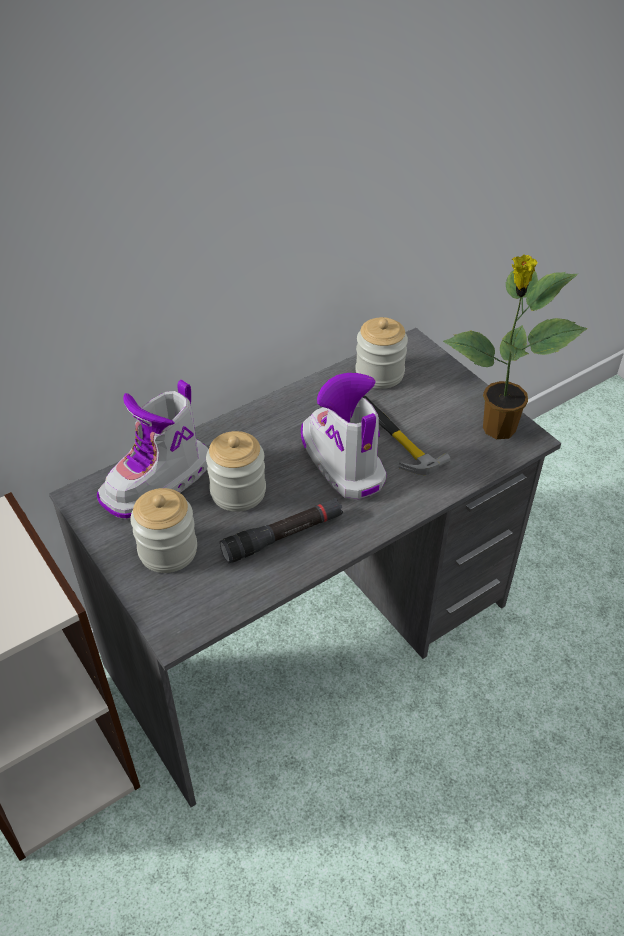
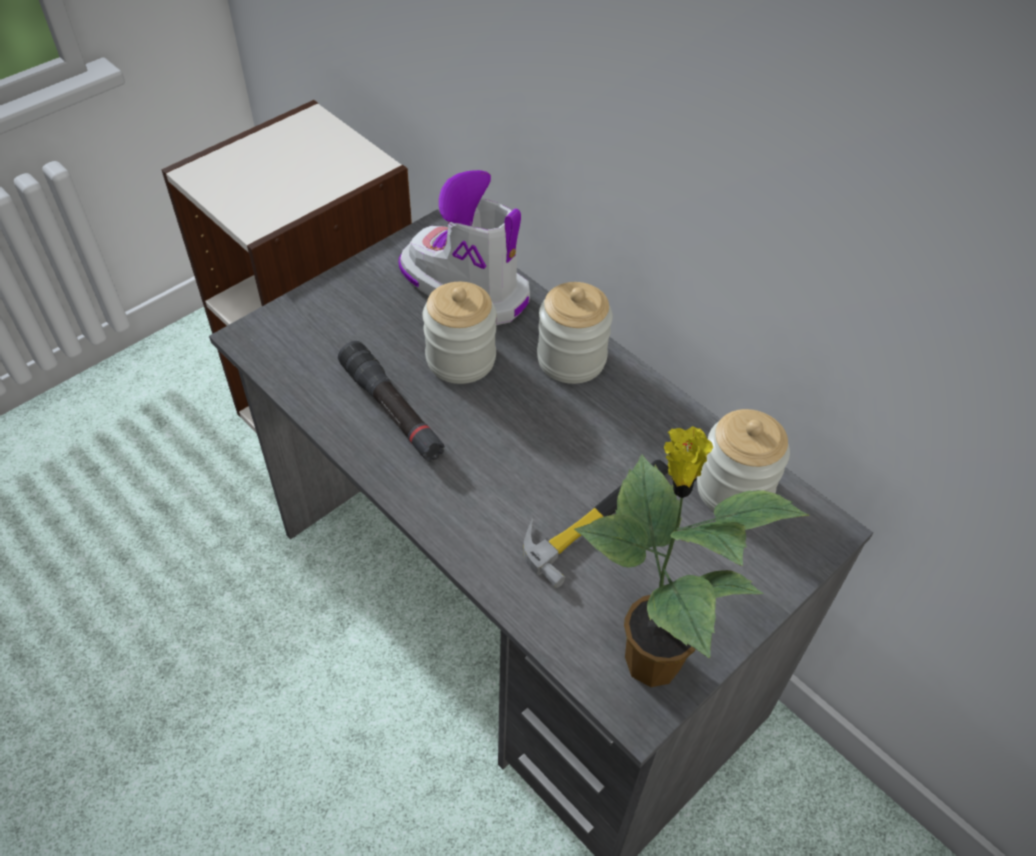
camera: 80 degrees right, 5 degrees up
(168, 550) = (362, 312): jar -> jar (571, 359)
(341, 461) = (534, 457): boot -> none

